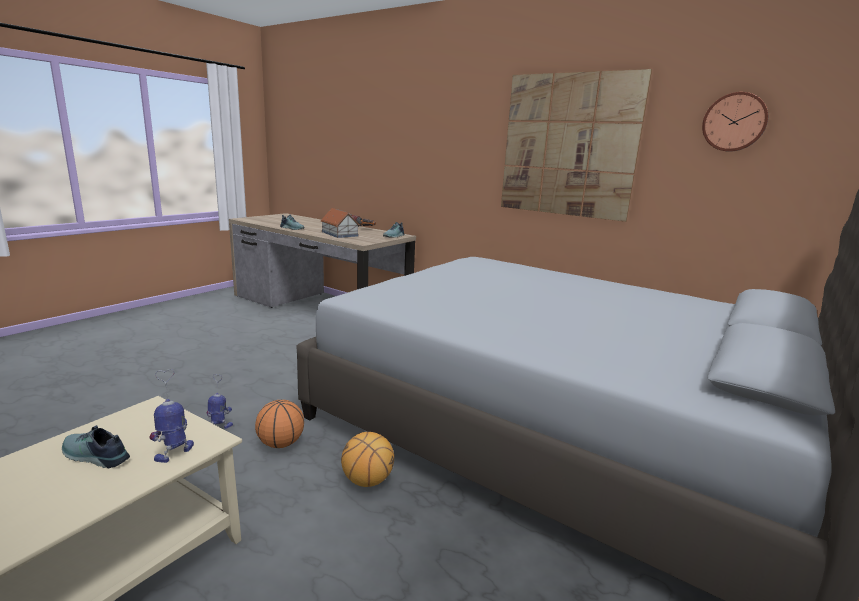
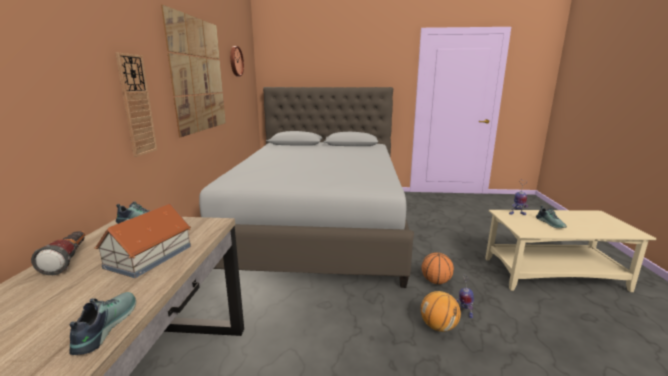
camera: 120 degrees left, 0 degrees up
(367, 481) = (417, 249): basketball -> basketball (438, 326)
(455, 166) = (136, 105): none -> wall clock

